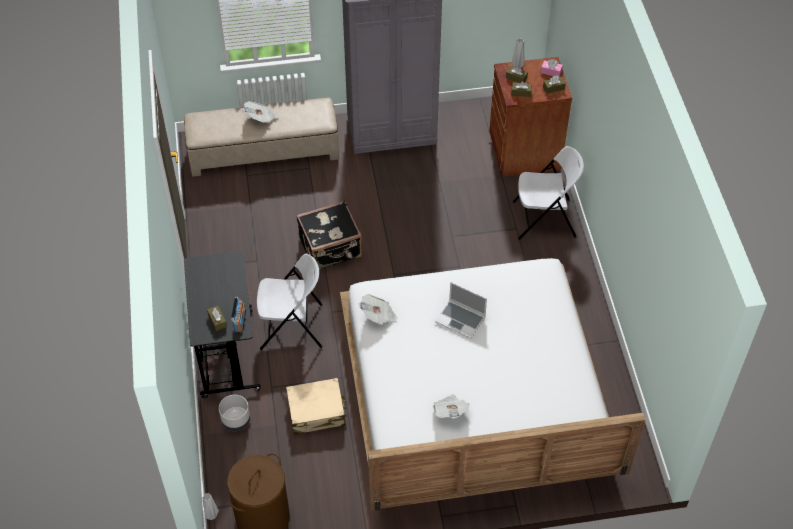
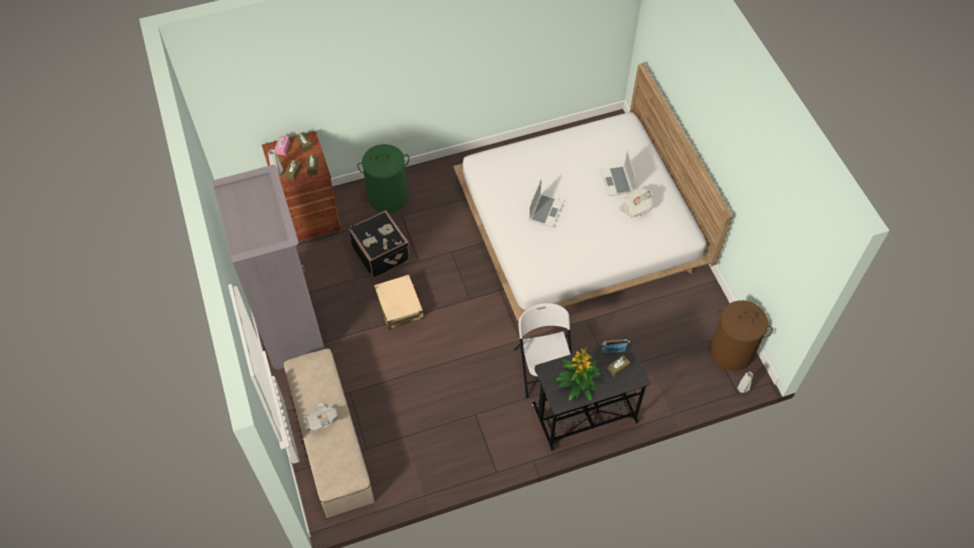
camera: 100 degrees left, 5 degrees up
(212, 283) = (577, 382): none -> potted plant
(236, 420) = (650, 391): grey planter -> none
(317, 412) = (624, 332): beige suitcase -> beige suitcase (399, 306)
(331, 249) = (449, 353): black suitcase -> black suitcase (381, 252)
(378, 315) = (556, 269): newspaper -> none
(493, 401) = (617, 182): none -> laptop
(544, 219) = (388, 197): white chair -> green laundry basket

